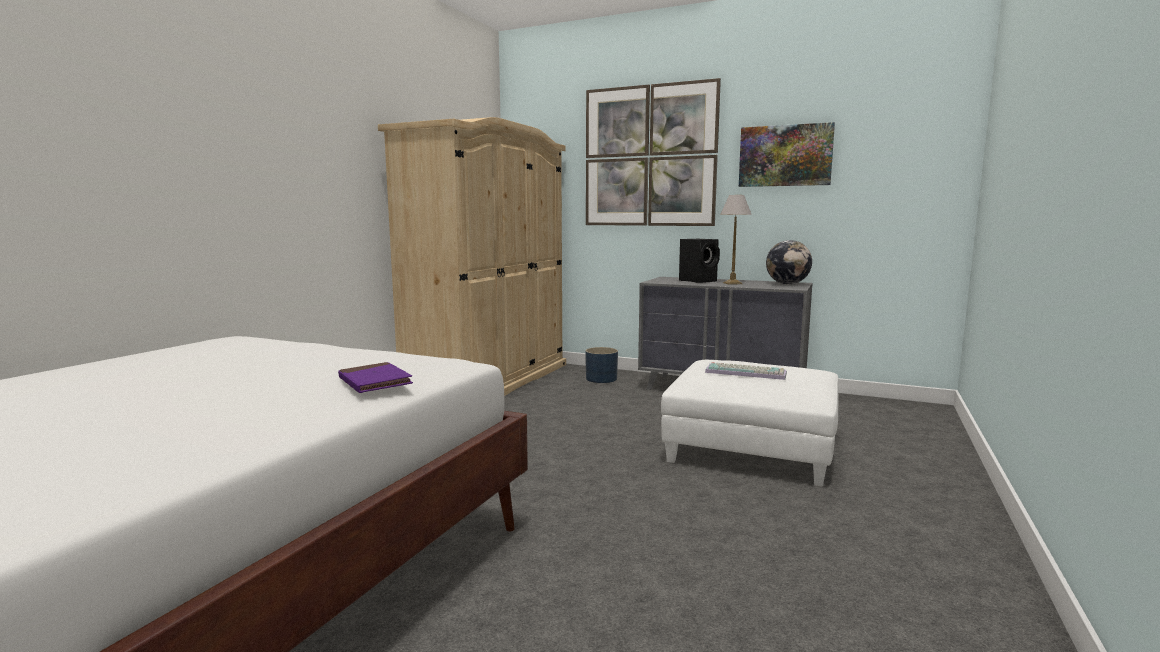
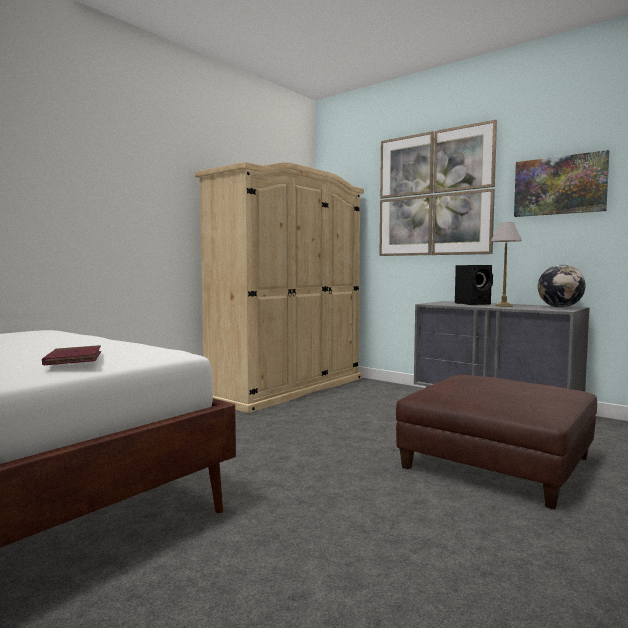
camera: 15 degrees right, 5 degrees down
(374, 382) = (74, 359): purple book -> red book
(601, 379) = (386, 391): blue planter -> none
(746, 372) = (490, 386): keyboard -> none
(752, 446) = (497, 462): white ottoman -> brown ottoman

